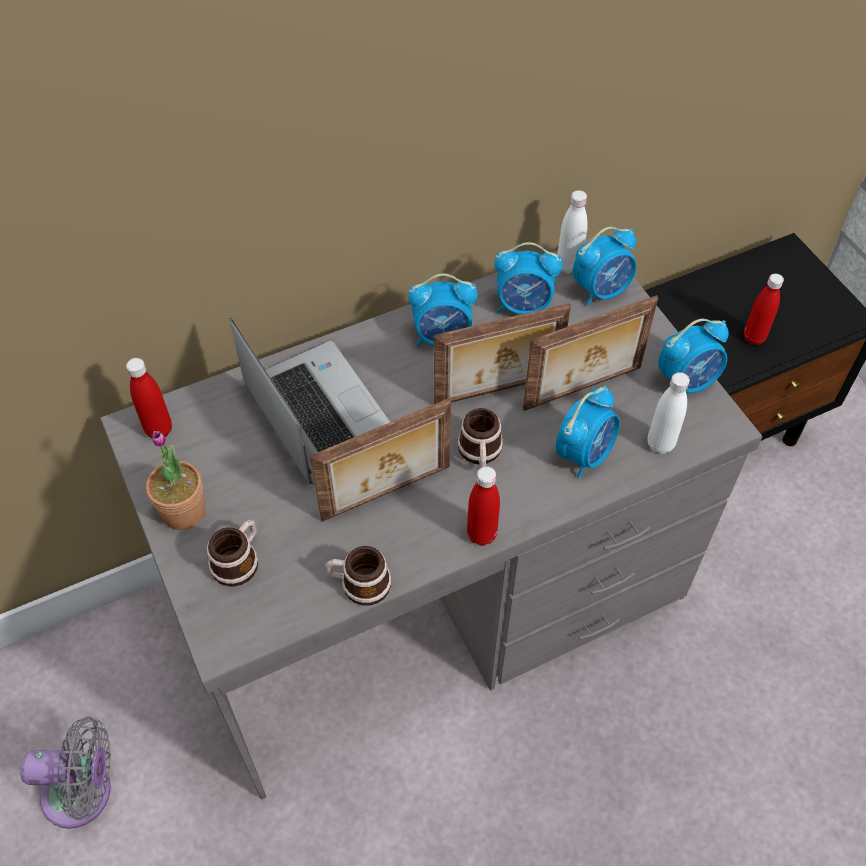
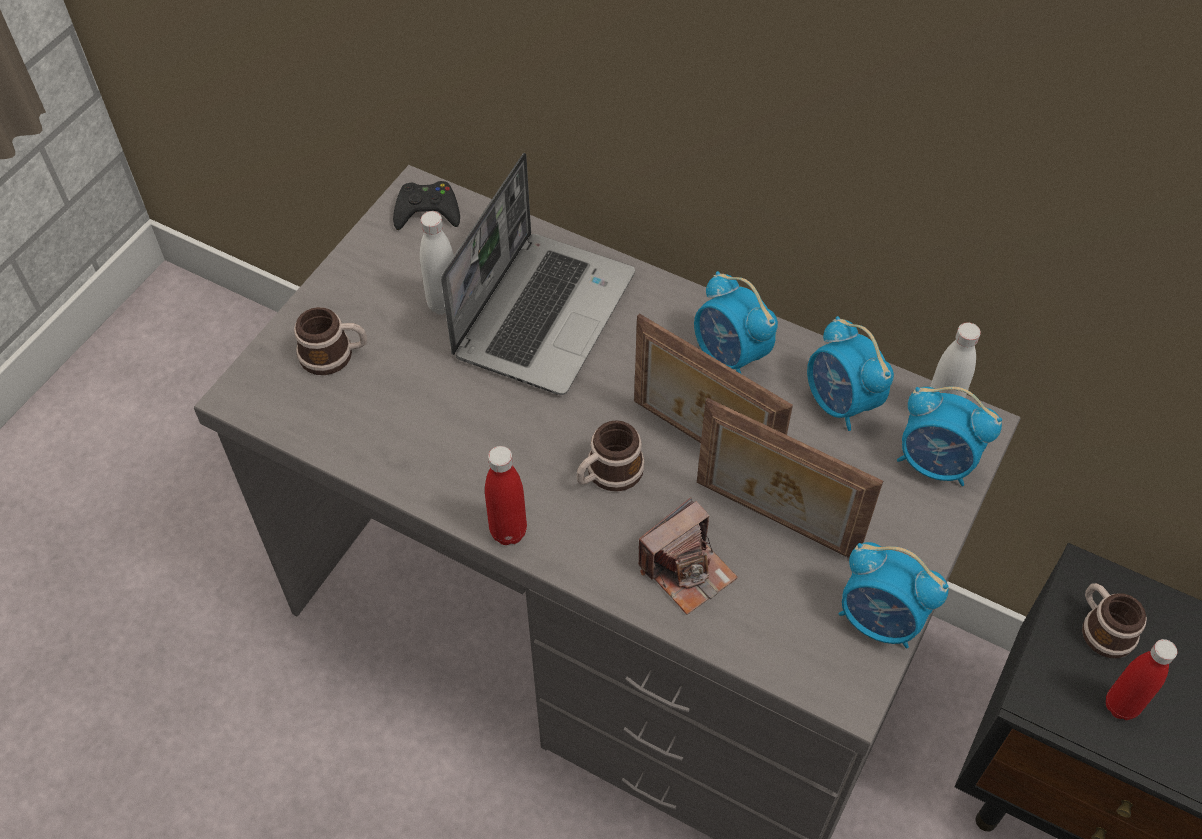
camera: 55 degrees right, 0 degrees up
(84, 793) = (211, 474): grey fan -> none
(159, 430) = (427, 211): red bottle -> black game controller
(183, 511) = (355, 283): potted plant -> none
(359, 583) = (376, 461): mug -> mug (1102, 628)
(387, 494) = (494, 424): picture frame -> none
(584, 454) = (687, 570): alarm clock -> camera
(660, 444) = (763, 638): white bottle -> white bottle (443, 304)

